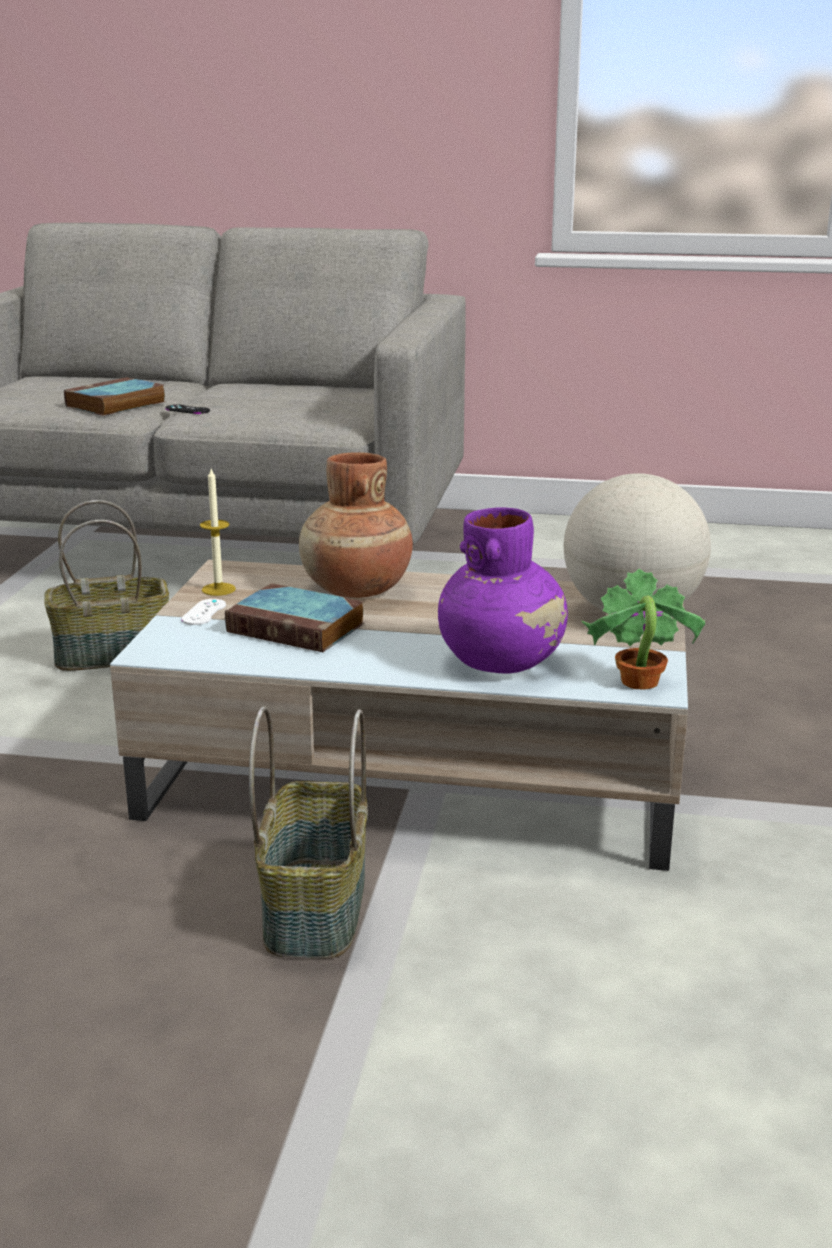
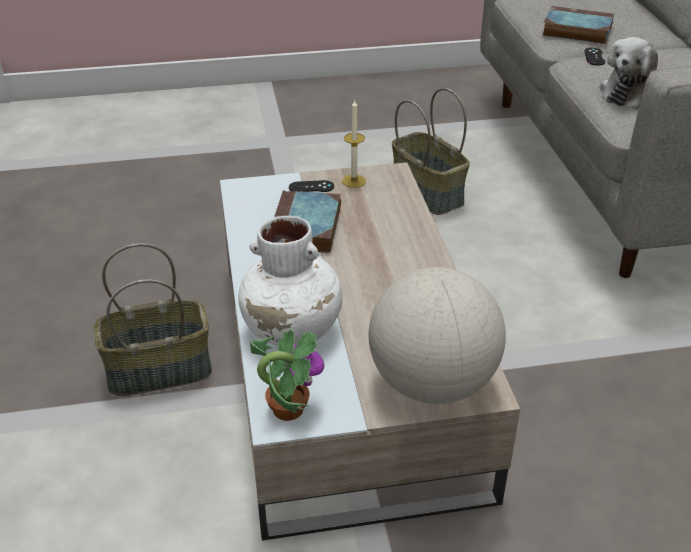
camera: 70 degrees right, 15 degrees up
(204, 612) = (311, 187): white game controller -> black game controller
(283, 413) = (630, 92): none -> plush toy
(356, 590) = (390, 234): brown vase -> none
(502, 662) = (292, 330): purple vase -> white vase

